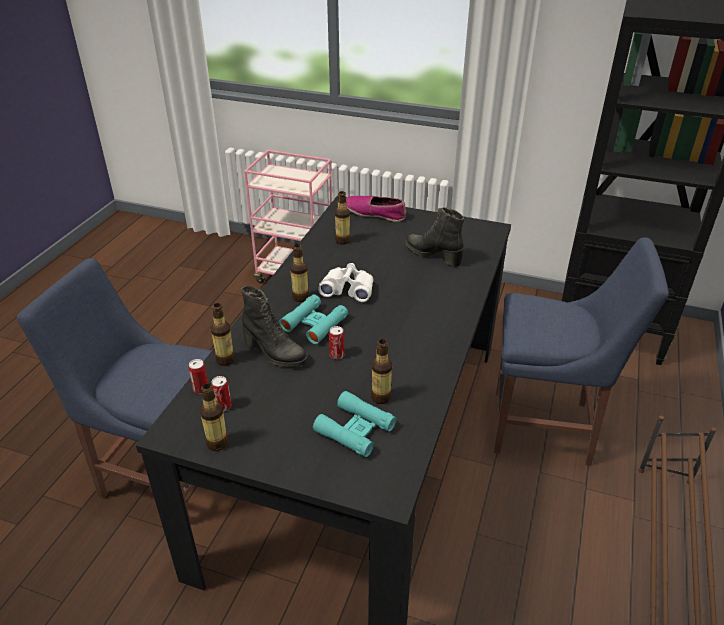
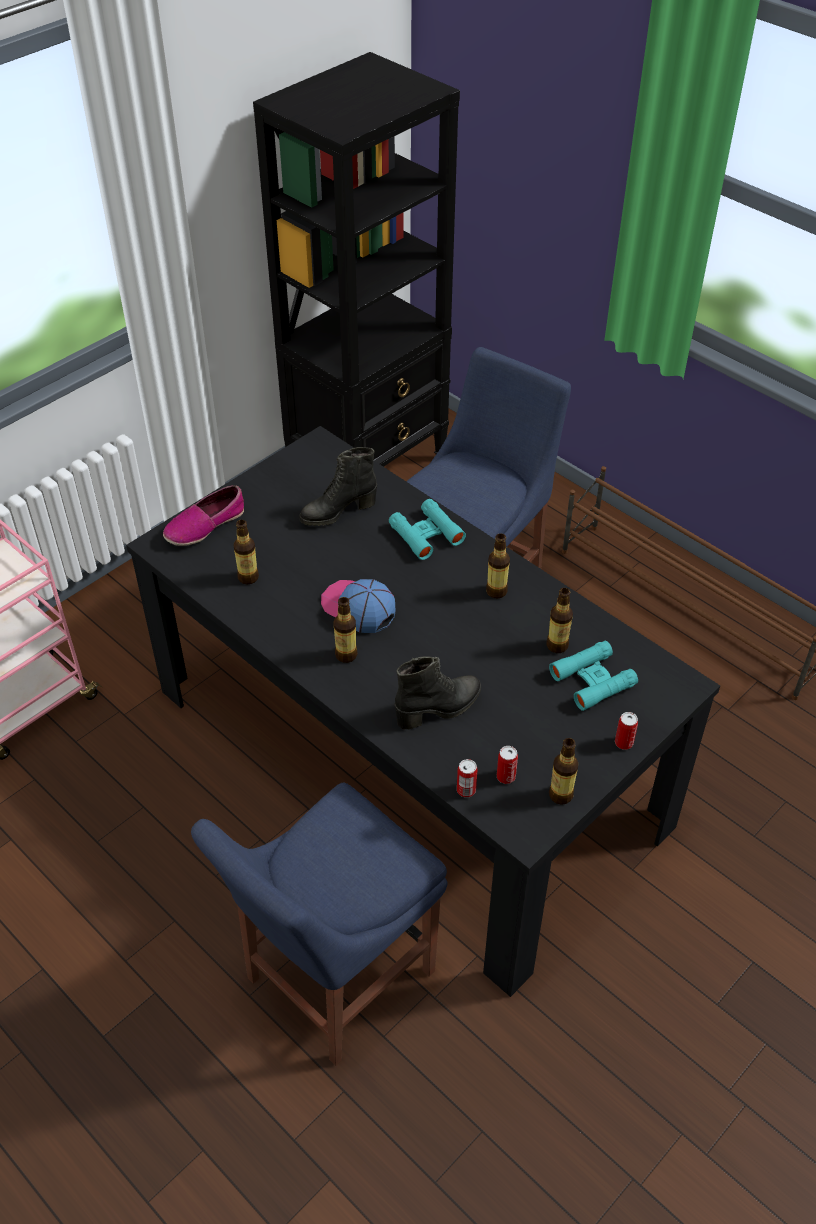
camera: 65 degrees left, 10 degrees up
(225, 360) = (426, 756): bottle -> bottle (496, 591)
(314, 324) = (406, 658): turquoise binoculars -> turquoise binoculars (426, 534)
(337, 355) = (472, 657): can -> can (623, 743)
(348, 289) = (358, 608): white binoculars -> cap

